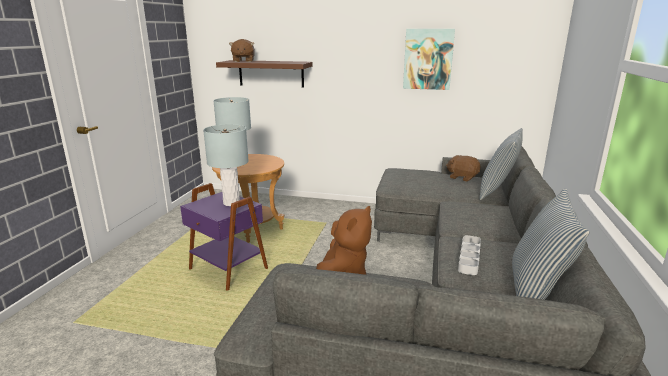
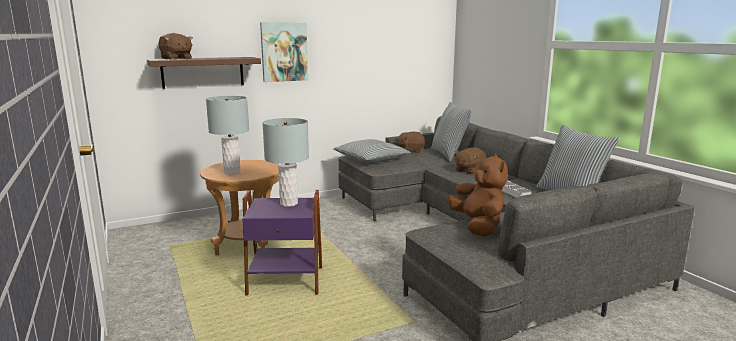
camera: 40 degrees left, 5 degrees down
(404, 177) = (371, 159): none -> pillow
(428, 59) = (362, 50): picture -> picture (284, 52)
(477, 217) = (469, 170): none -> brown plush toy

